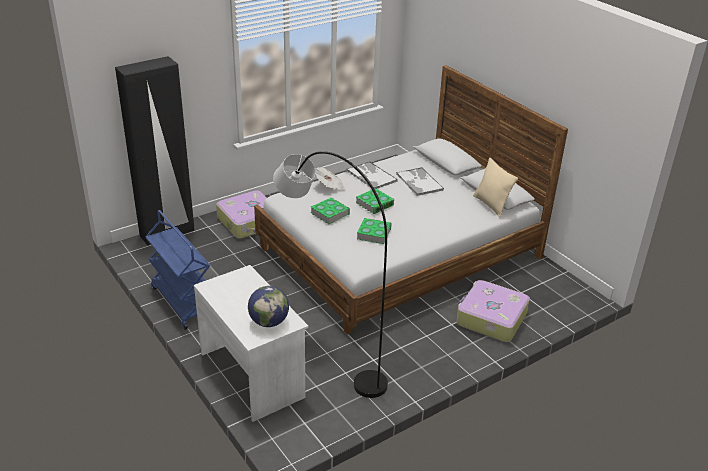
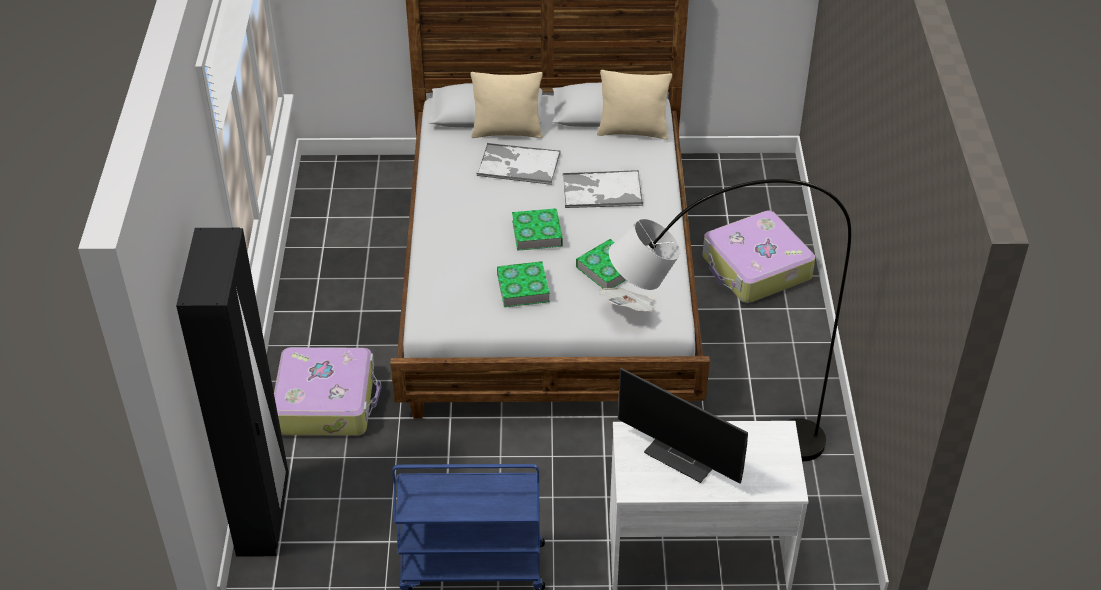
camera: 55 degrees left, 10 degrees up
(245, 295) = (685, 456): none -> monitor
(269, 322) = (762, 455): globe -> none
(329, 186) = (450, 256): newspaper -> newspaper (629, 310)
(371, 176) = (459, 202): tray -> tray (601, 191)
(440, 171) = (507, 132): none -> beige pillow

